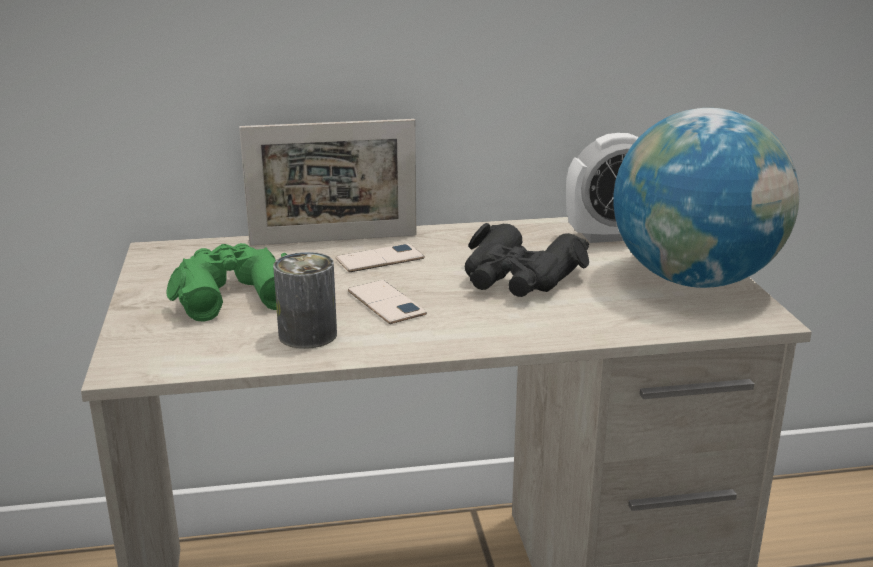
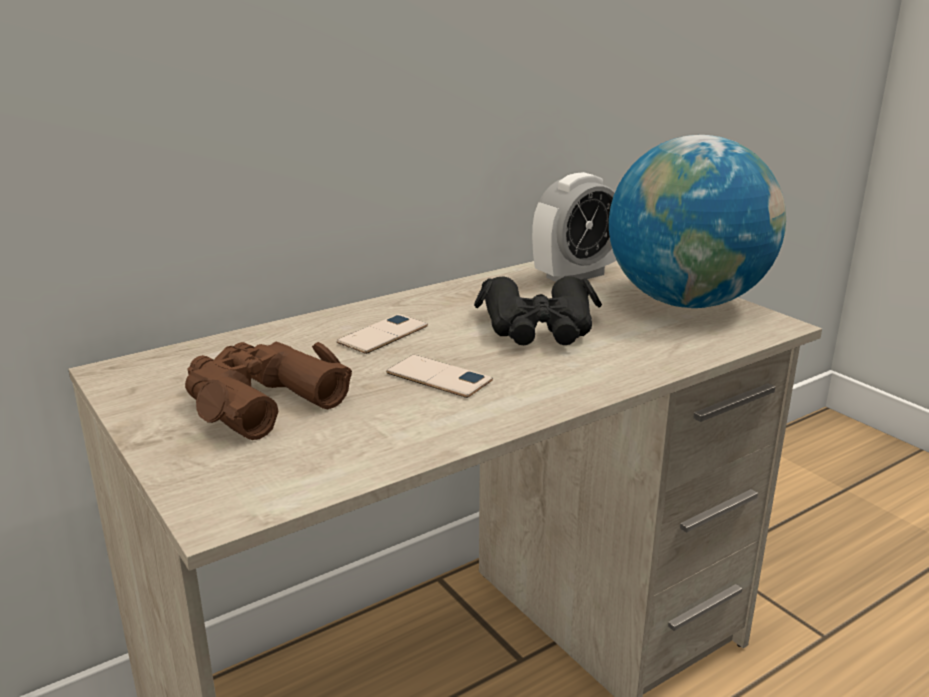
camera: 25 degrees left, 0 degrees up
(233, 293) = (259, 400): green binoculars -> brown binoculars
(308, 334) = (394, 427): can -> none
(334, 240) = (312, 324): picture frame -> none

